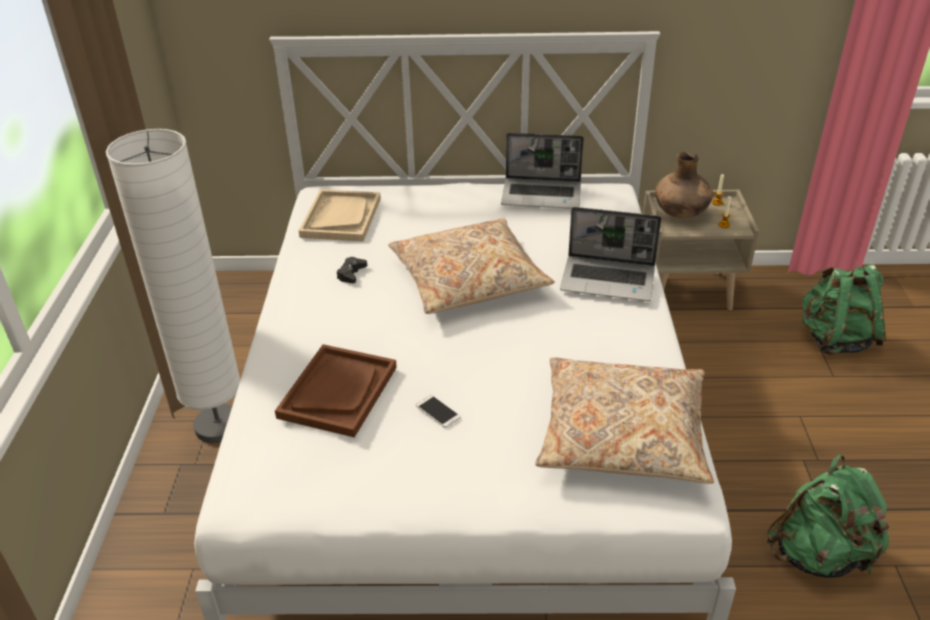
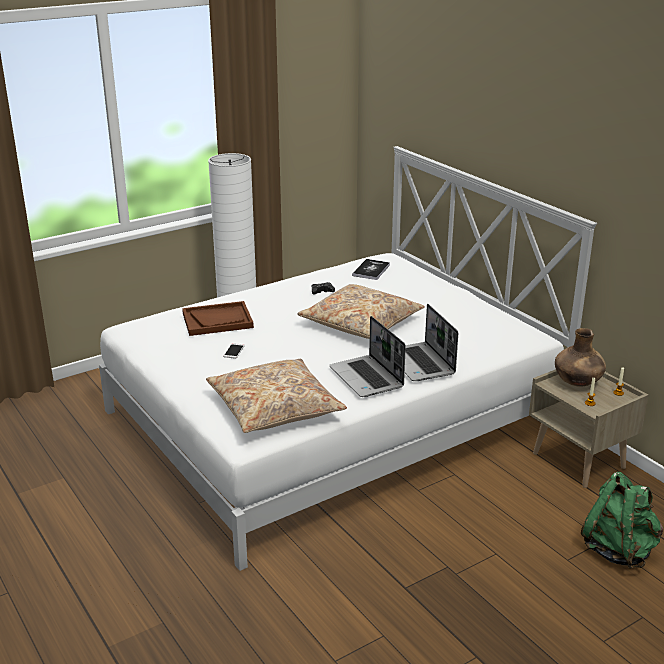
camera: 55 degrees right, 10 degrees down
(341, 217) = (371, 270): beige tray -> book
(542, 195) = (489, 316): laptop -> laptop (367, 378)
(819, 555) = (357, 596): green backpack -> none

